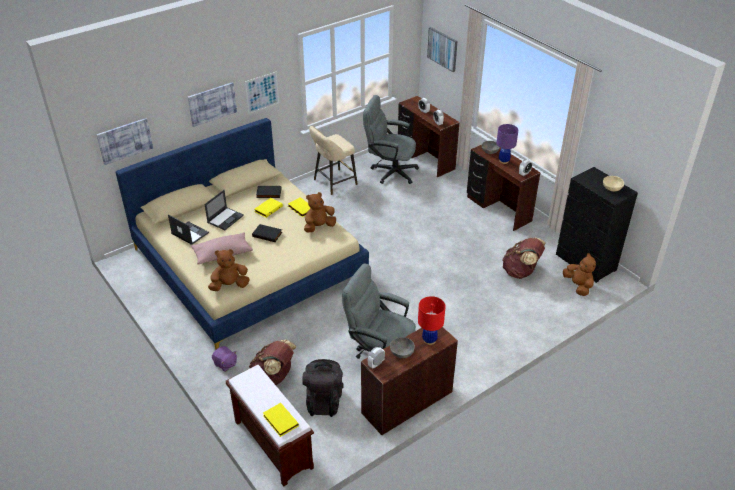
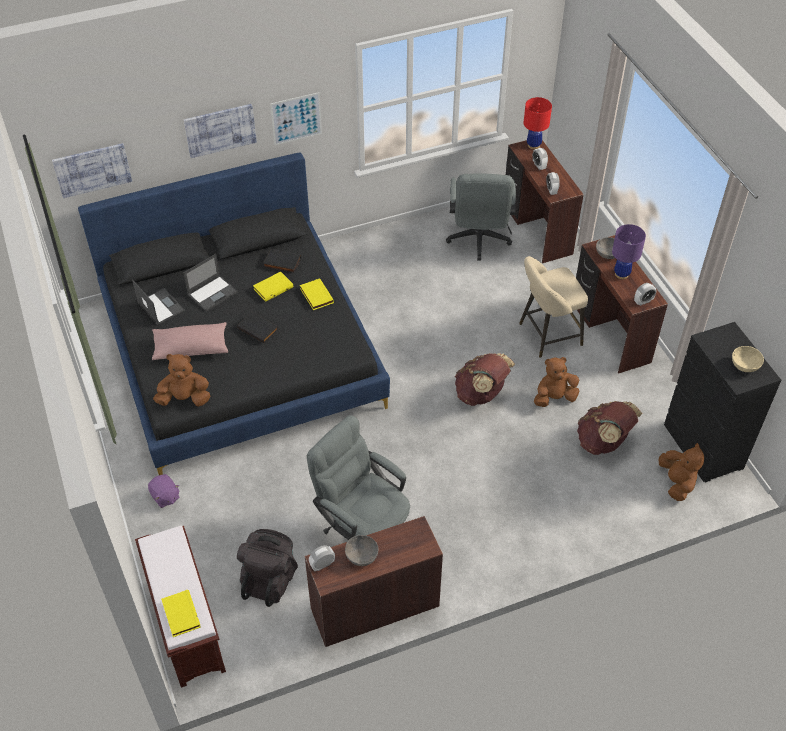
camera: 15 degrees right, 10 degrees up
(248, 263) = (241, 353): beige bed -> black bed
(274, 377) = (218, 531): brown backpack -> brown backpack (481, 394)
(319, 227) = (330, 330): brown plush toy -> brown plush toy (554, 397)
(333, 183) = (394, 246): beige stool -> beige stool (547, 335)
(389, 171) = (478, 241): grey office chair -> grey office chair turned 120 degrees counterclockwise
(429, 340) = (404, 545): red table lamp -> red table lamp (533, 145)
(442, 49) = (580, 81): picture -> none

